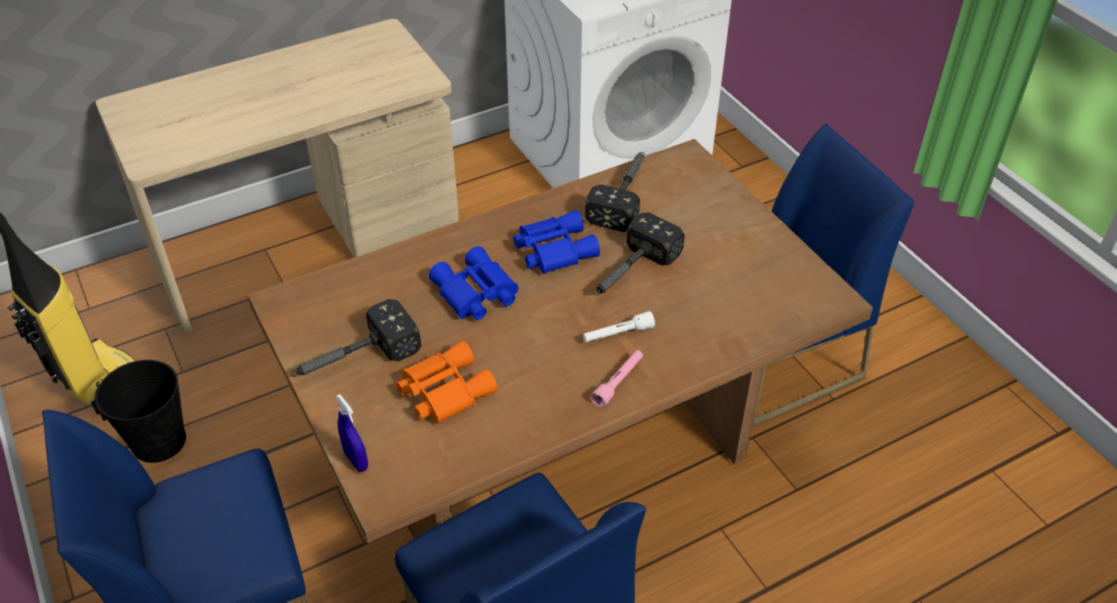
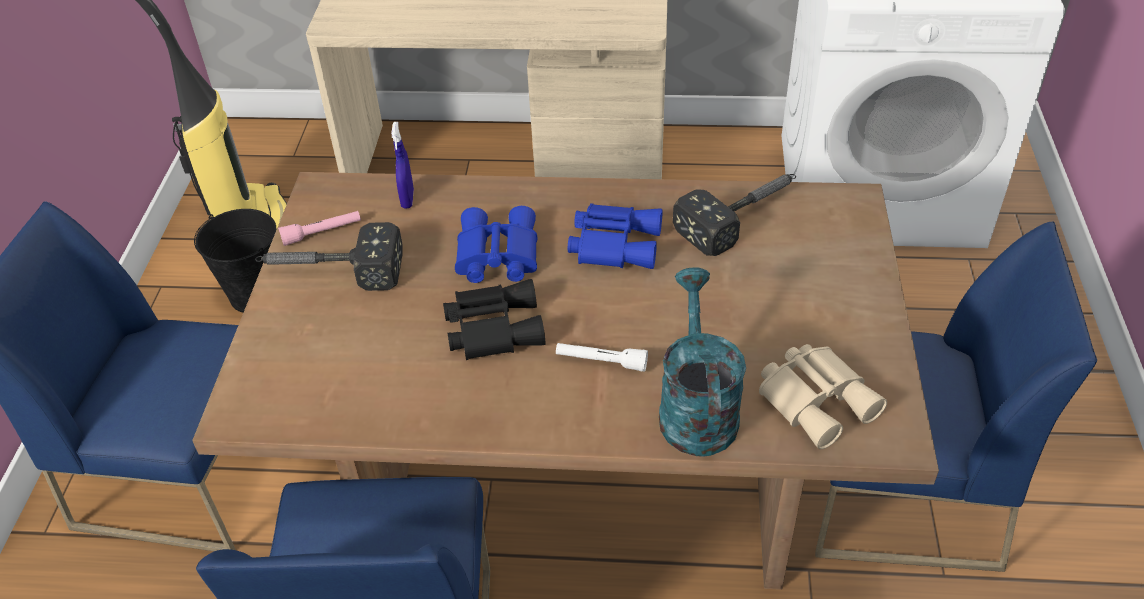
camera: 35 degrees right, 0 degrees up
(356, 460) = (246, 368): blue spray bottle -> blue spray bottle (407, 199)
(443, 390) = (380, 338): orange binoculars -> none
(520, 345) = (492, 327): none -> black binoculars
(618, 382) = (555, 413): pink flashlight -> pink flashlight (322, 233)
(629, 273) = (673, 301): hammer -> none
(704, 335) = (696, 407): none -> turquoise watering can
(772, 296) = (817, 399): none -> beige binoculars

